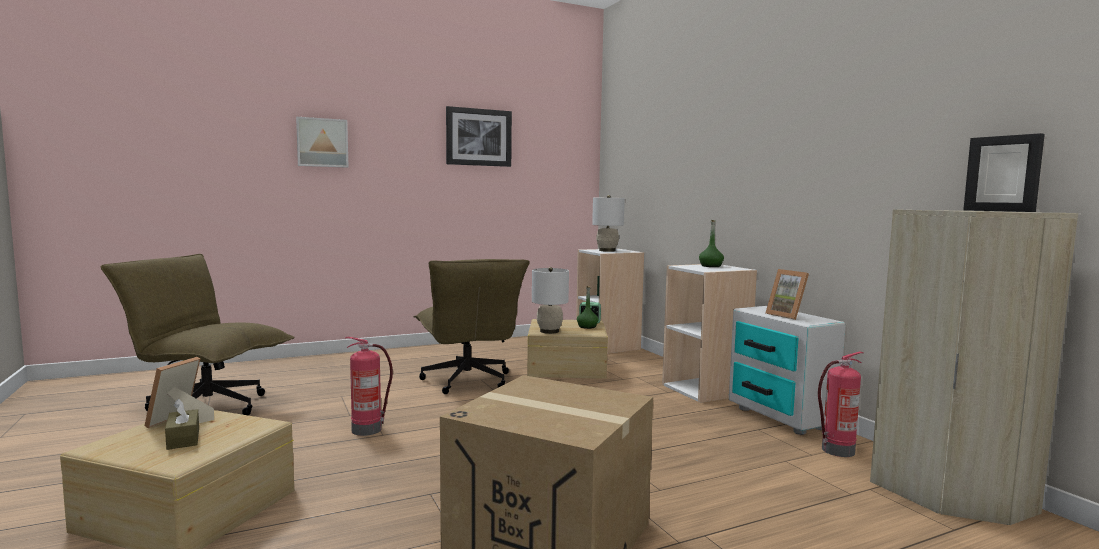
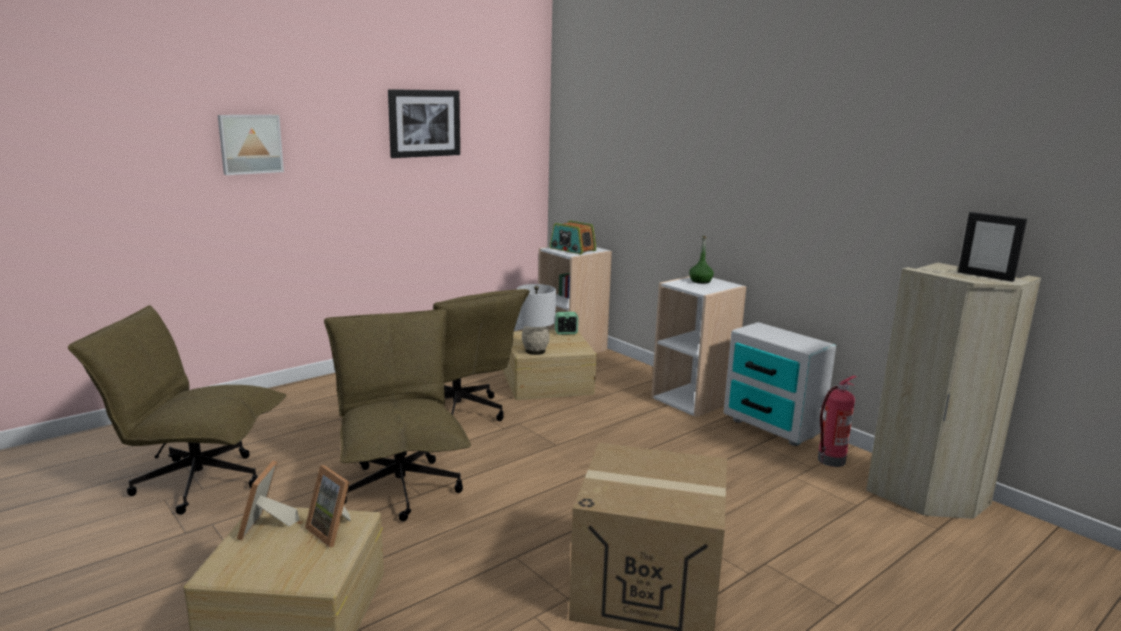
camera: 15 degrees left, 10 degrees up
(183, 438) = (294, 549): brown tissue box -> none
(368, 429) = (401, 490): fire extinguisher -> beige office chair
(587, 327) = (568, 340): green bottle -> none
(607, 250) = (572, 249): white table lamp -> radio
(788, 315) = (785, 339): picture frame -> picture frame (334, 530)

